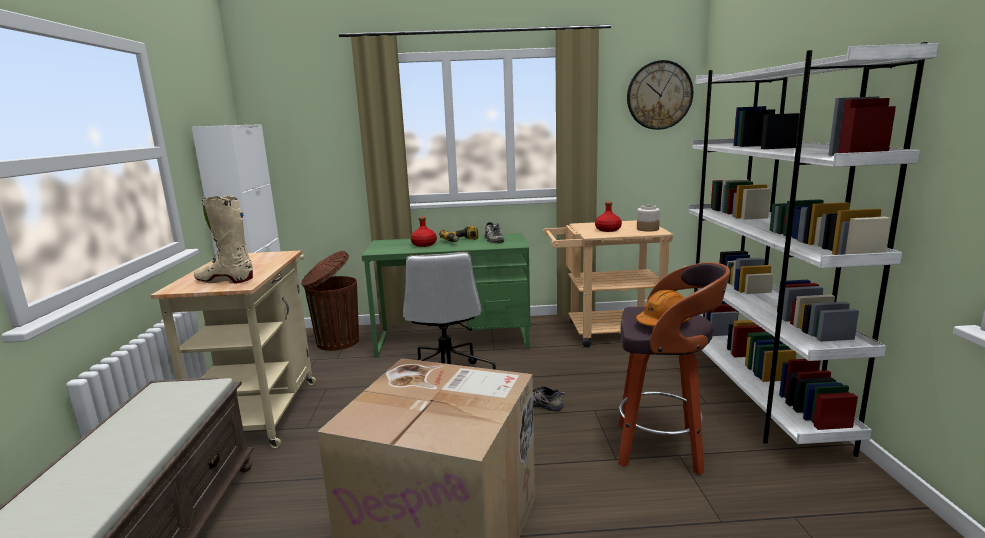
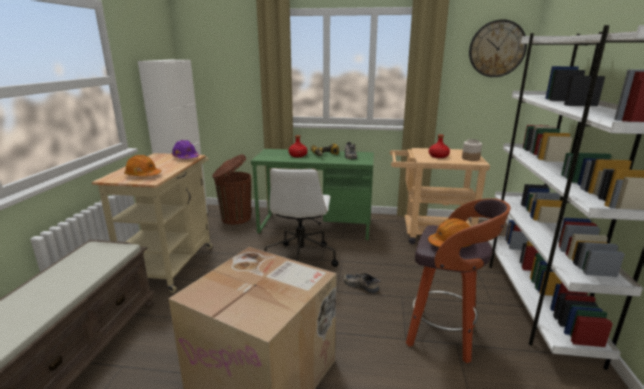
camera: 10 degrees right, 5 degrees up
(225, 280) = (143, 175): beige boot -> orange hard hat
(275, 255) = (185, 158): none -> purple hard hat

